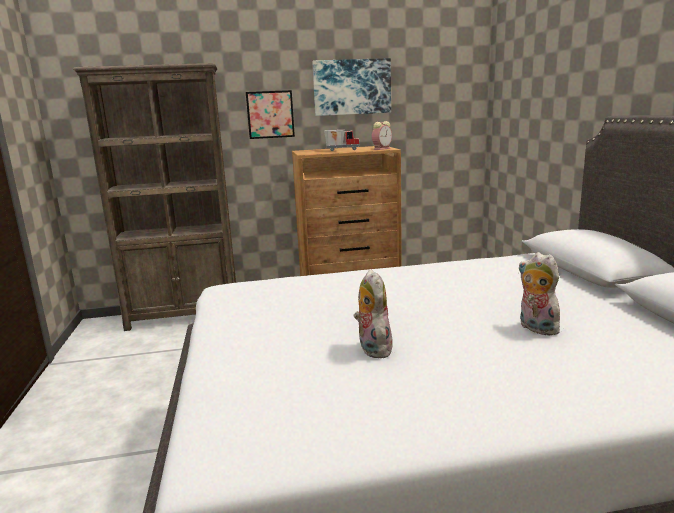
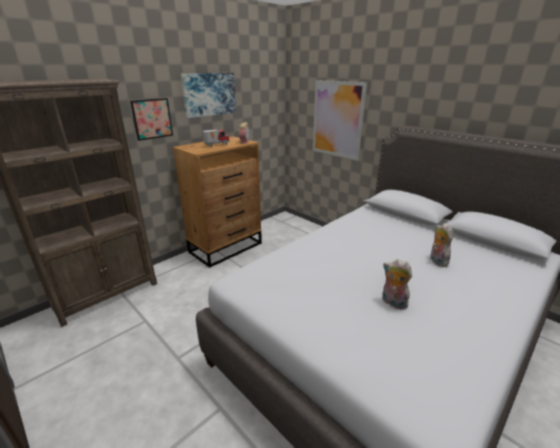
camera: 35 degrees left, 10 degrees up
(535, 328) = (436, 261): plush toy -> plush toy turned 60 degrees clockwise
(542, 120) = (337, 119): none -> picture

